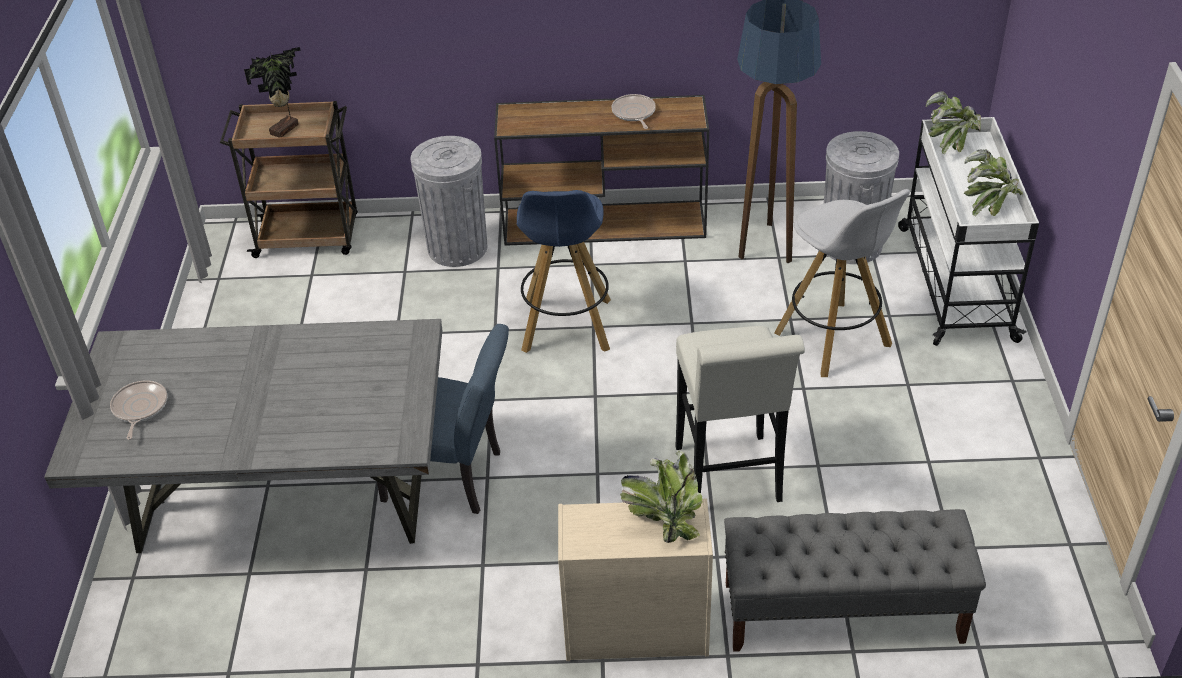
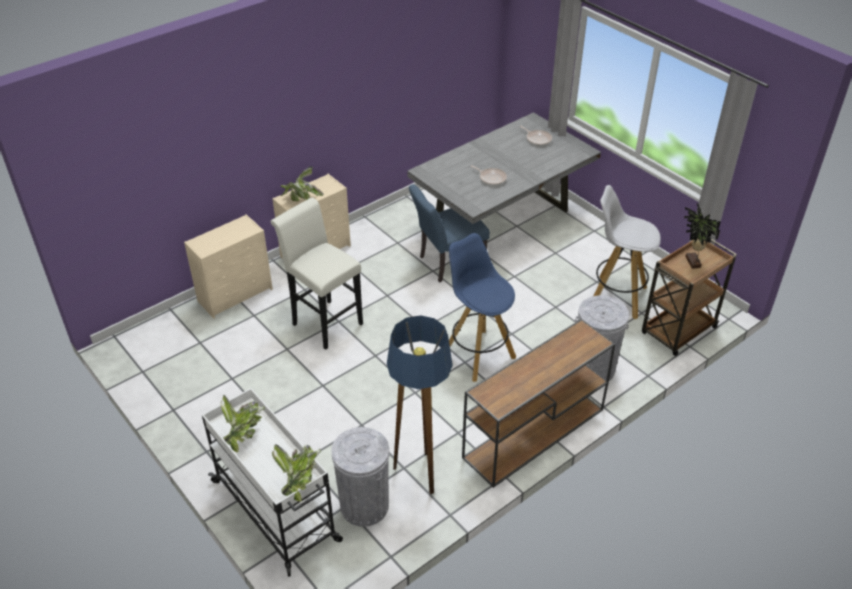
camera: 140 degrees right, 0 degrees up
(634, 113) = (524, 379): frying pan -> frying pan (491, 178)
(834, 340) = (326, 424): white stool -> white stool (616, 297)
(842, 612) = (236, 294): grey bench -> beige dresser

